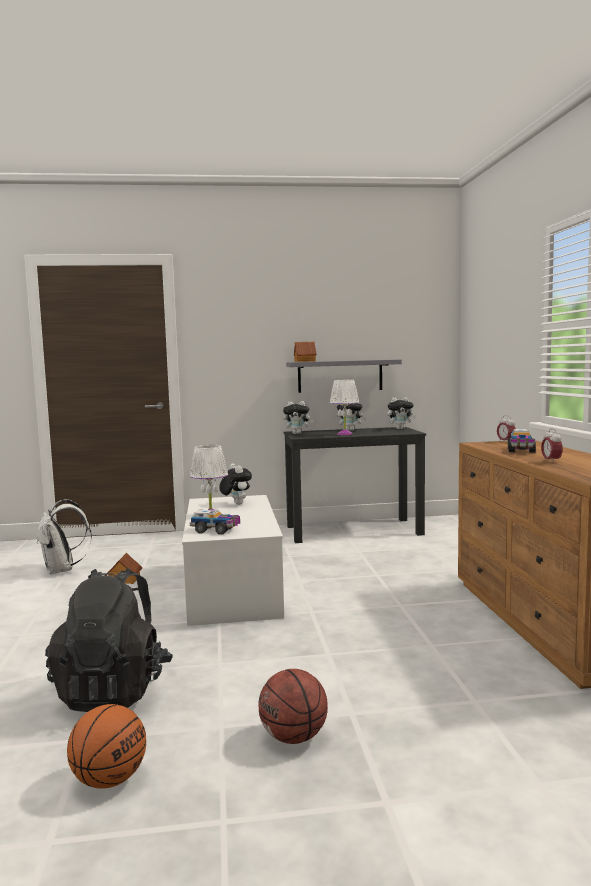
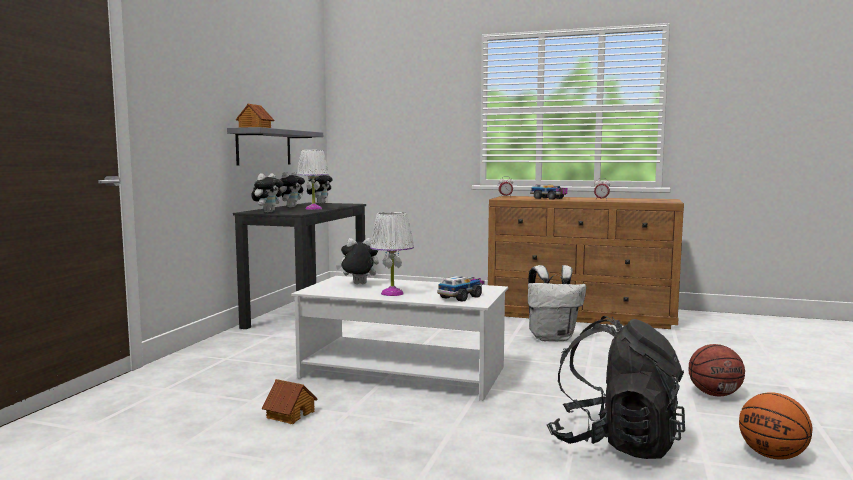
camera: 65 degrees left, 0 degrees up
(62, 570) = (171, 449): white backpack -> white backpack (552, 338)

